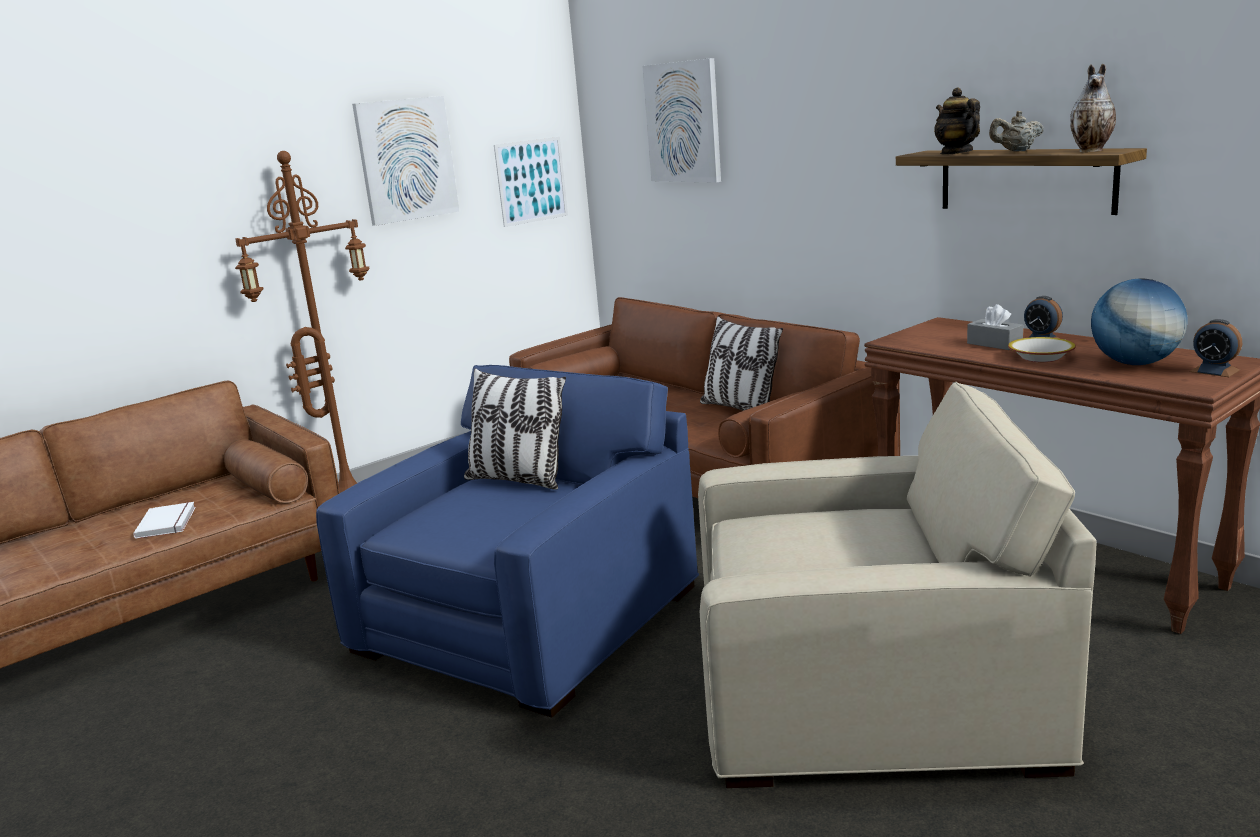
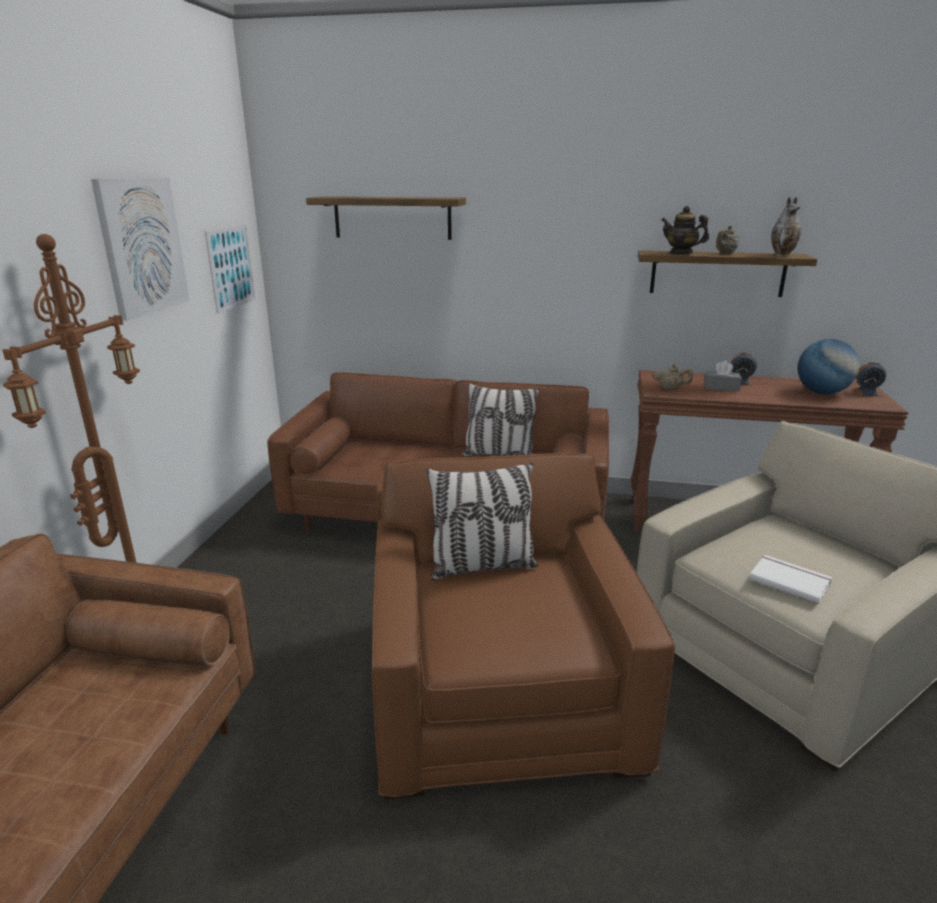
camera: 40 degrees left, 5 degrees up
(168, 522) = (86, 747): white book -> white book (789, 580)
(528, 618) = (500, 687): blue armchair -> brown armchair
(683, 122) = (392, 218): picture -> shelf
(919, 339) = (671, 389): none -> beige teapot
(1040, 357) = (768, 395): bowl -> none

